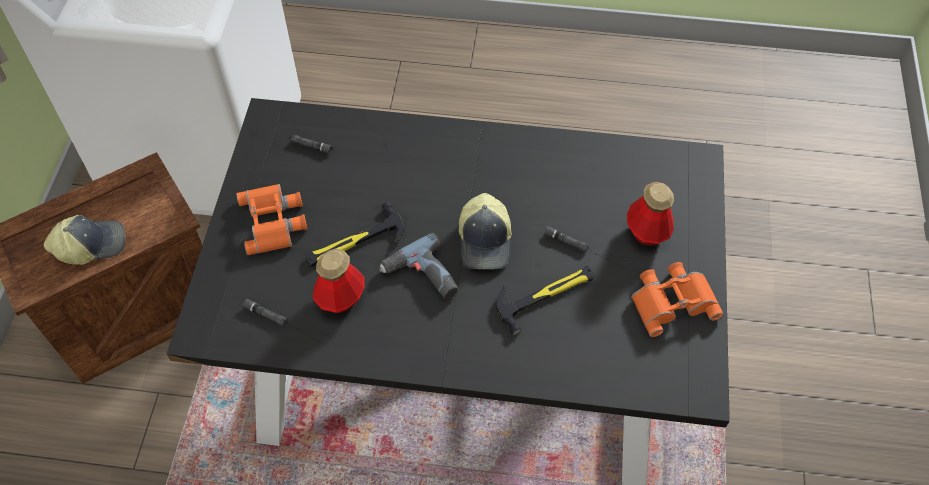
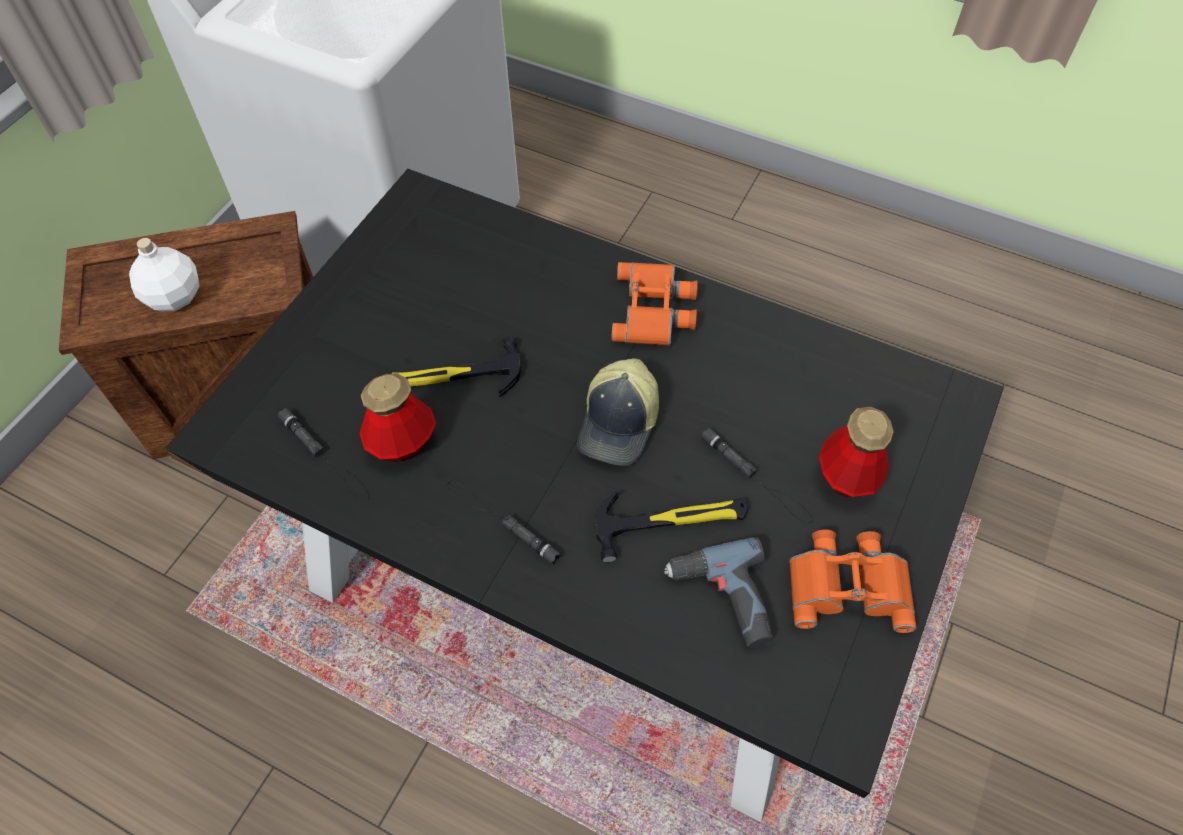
camera: 20 degrees right, 0 degrees up
(91, 244) = (174, 296): cap -> white bottle
(274, 221) = (366, 323): orange binoculars -> orange binoculars (655, 310)
(290, 141) = (429, 230): black flashlight -> black flashlight (501, 522)
(421, 278) = (516, 447): power drill -> power drill (722, 601)

